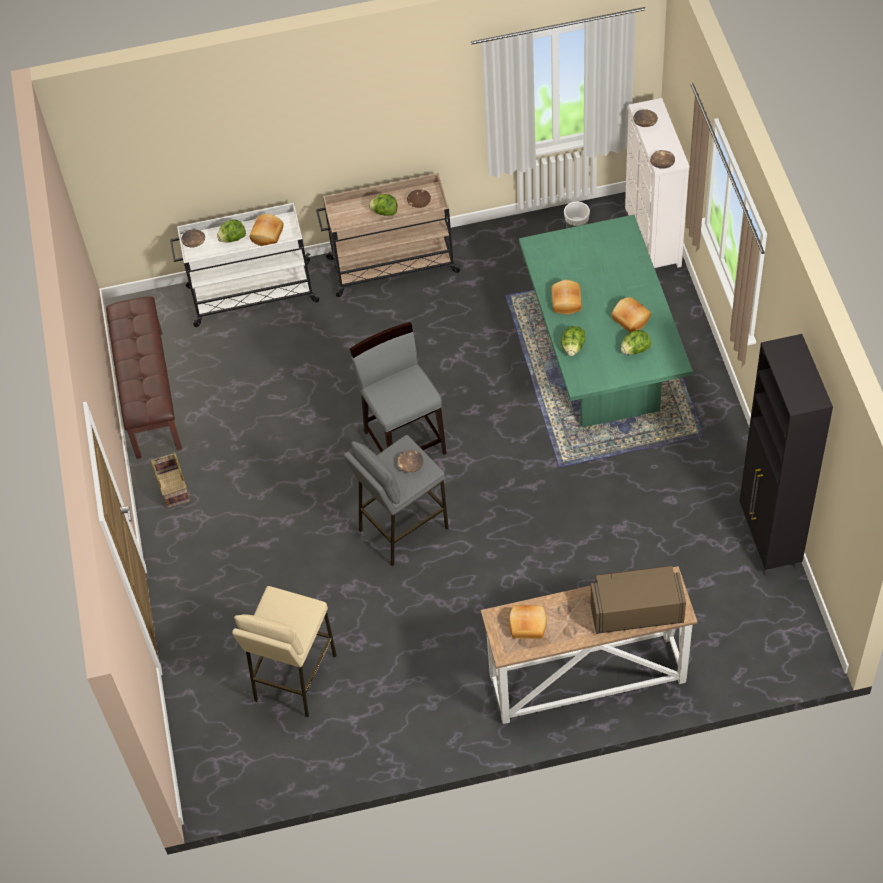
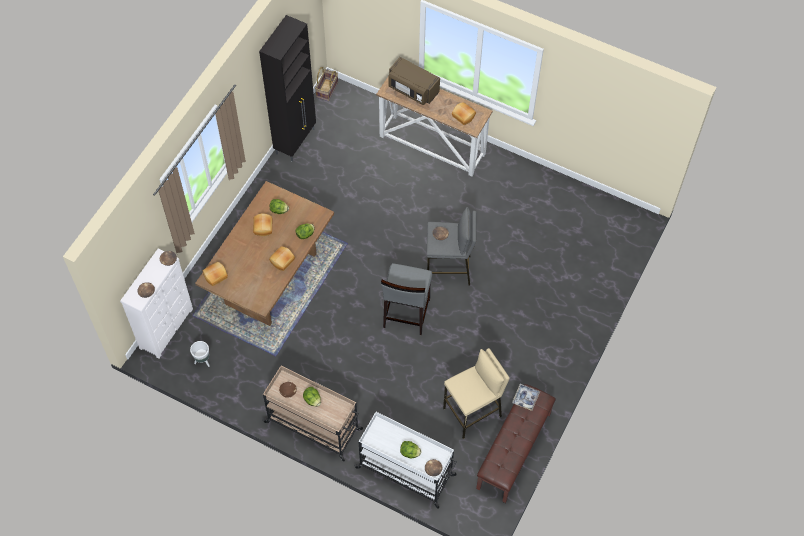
camera: 145 degrees left, 5 degrees up
(158, 397) = (525, 398): none -> tray
(172, 488) = (544, 380): basket -> basket (327, 90)
(268, 235) = (388, 438): bread -> bread (215, 275)
(294, 678) = (559, 239): beige stool -> beige stool (473, 413)
(602, 363) = (271, 278): green dining table -> brown dining table

